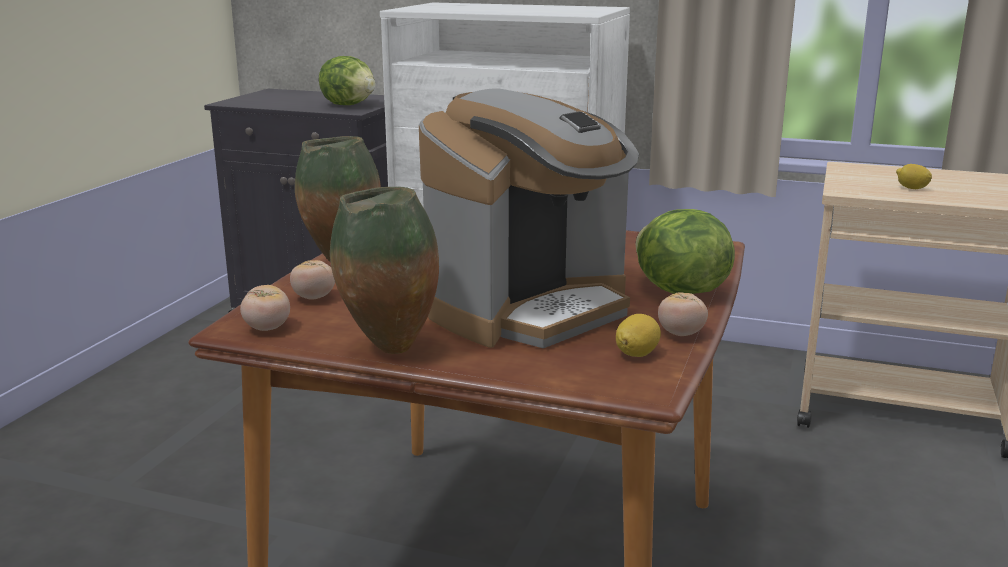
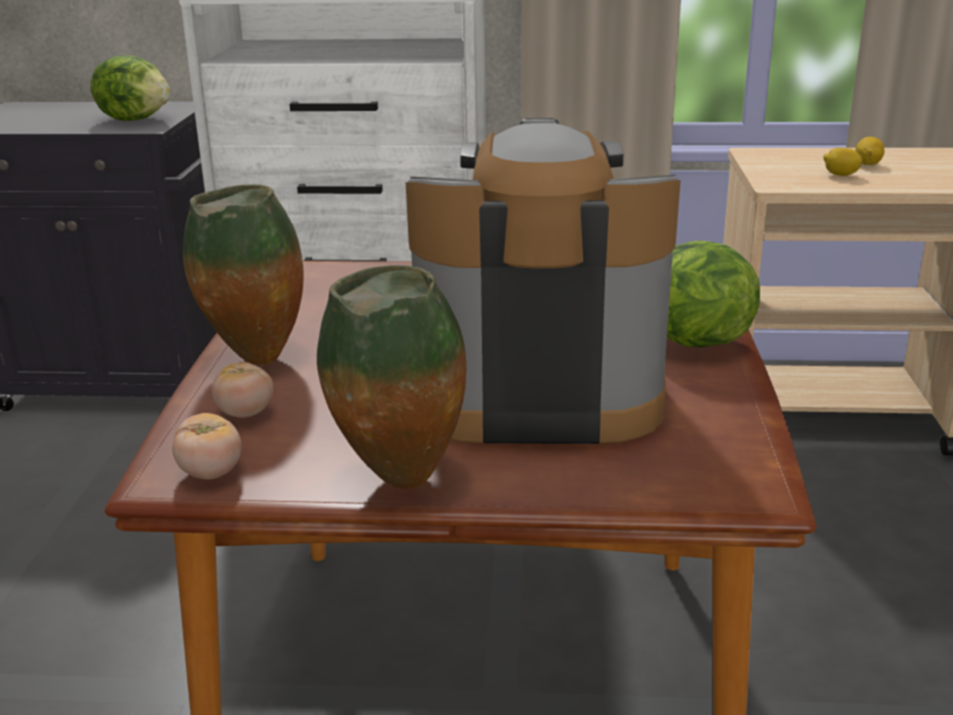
camera: 15 degrees left, 5 degrees up
(530, 310) = (537, 393): coffee machine -> coffee machine turned 120 degrees counterclockwise
(637, 353) = (706, 440): lemon -> lemon (867, 164)
(681, 334) = (736, 403): tomato -> none

